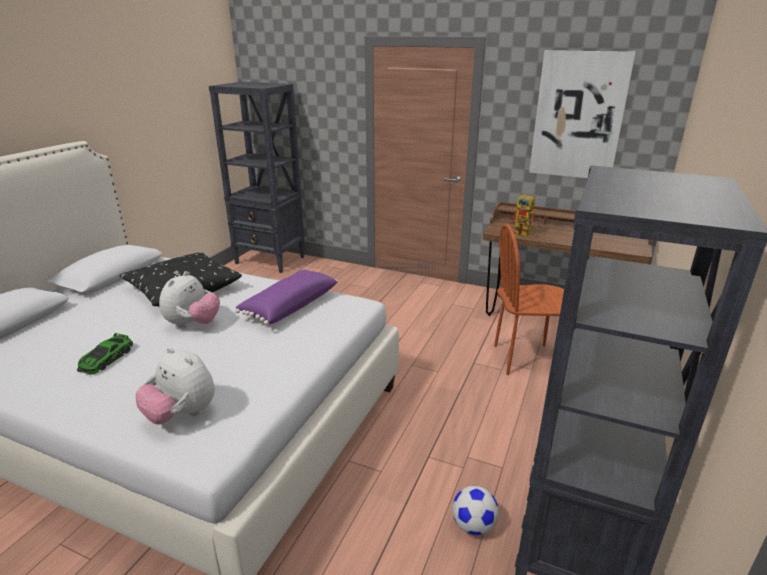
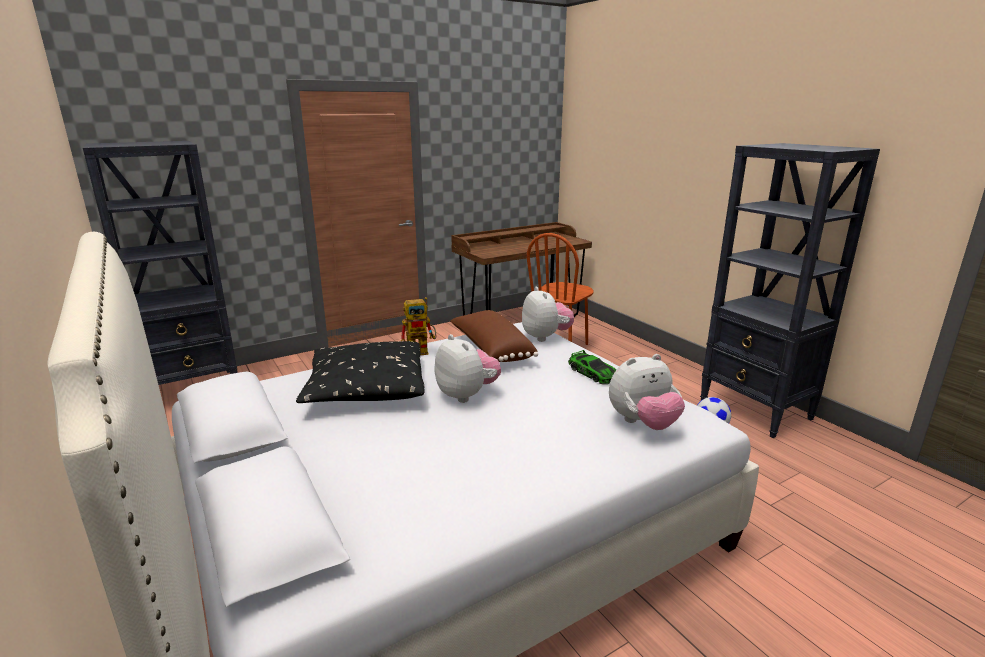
camera: 55 degrees left, 5 degrees down
(106, 359) = (487, 450): toy car -> toy car (593, 373)
(289, 306) = (491, 349): purple pillow -> brown pillow
(342, 319) = (545, 337): none -> plush toy
(525, 234) = (508, 251): toy robot -> toy robot (422, 351)
(578, 116) = (498, 148): picture -> none

